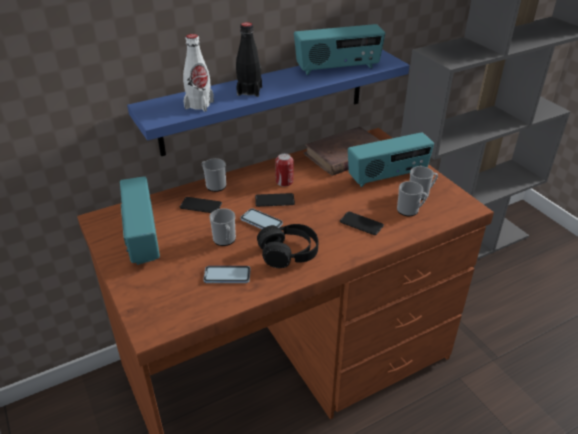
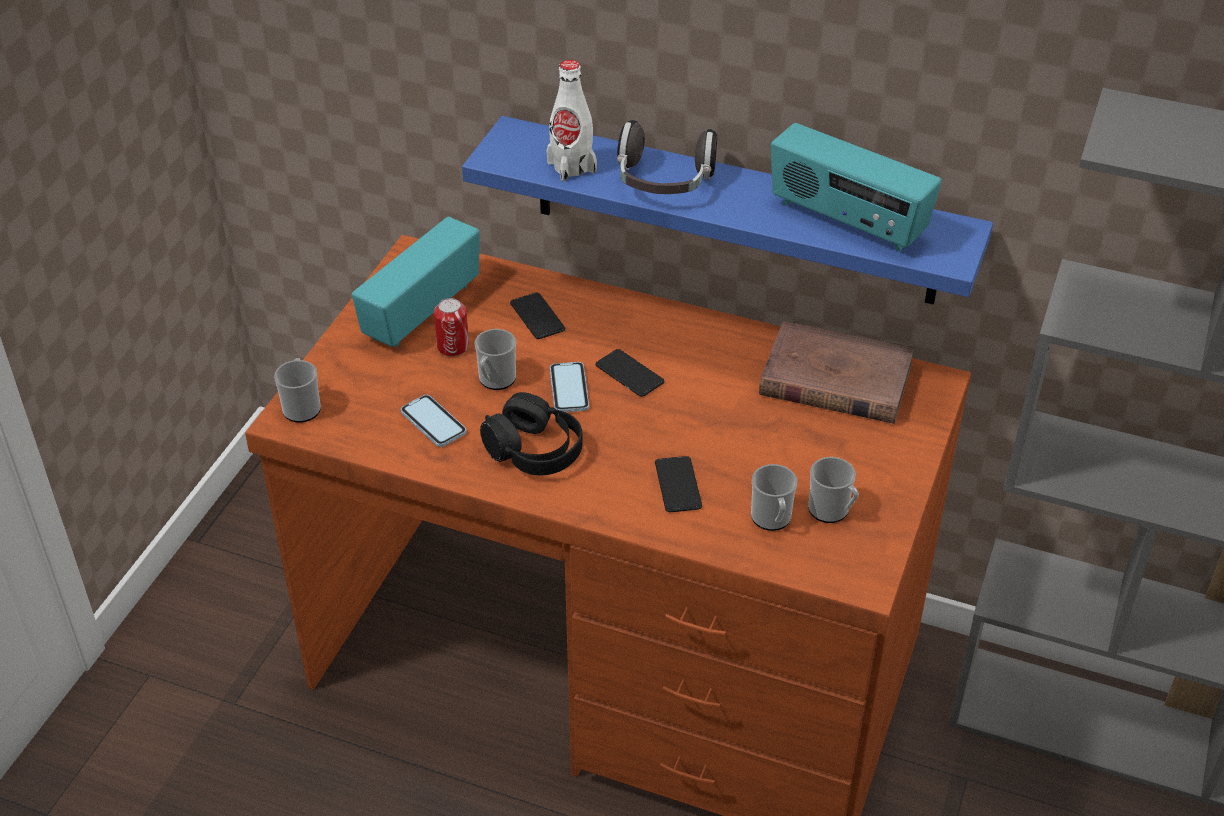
camera: 50 degrees right, 5 degrees up
(214, 185) = (595, 300): mug -> mug (302, 406)
(249, 91) = (663, 183): black bottle -> headphones
(284, 181) = (684, 357): can -> can (453, 346)
(387, 176) = (834, 453): radio -> none

